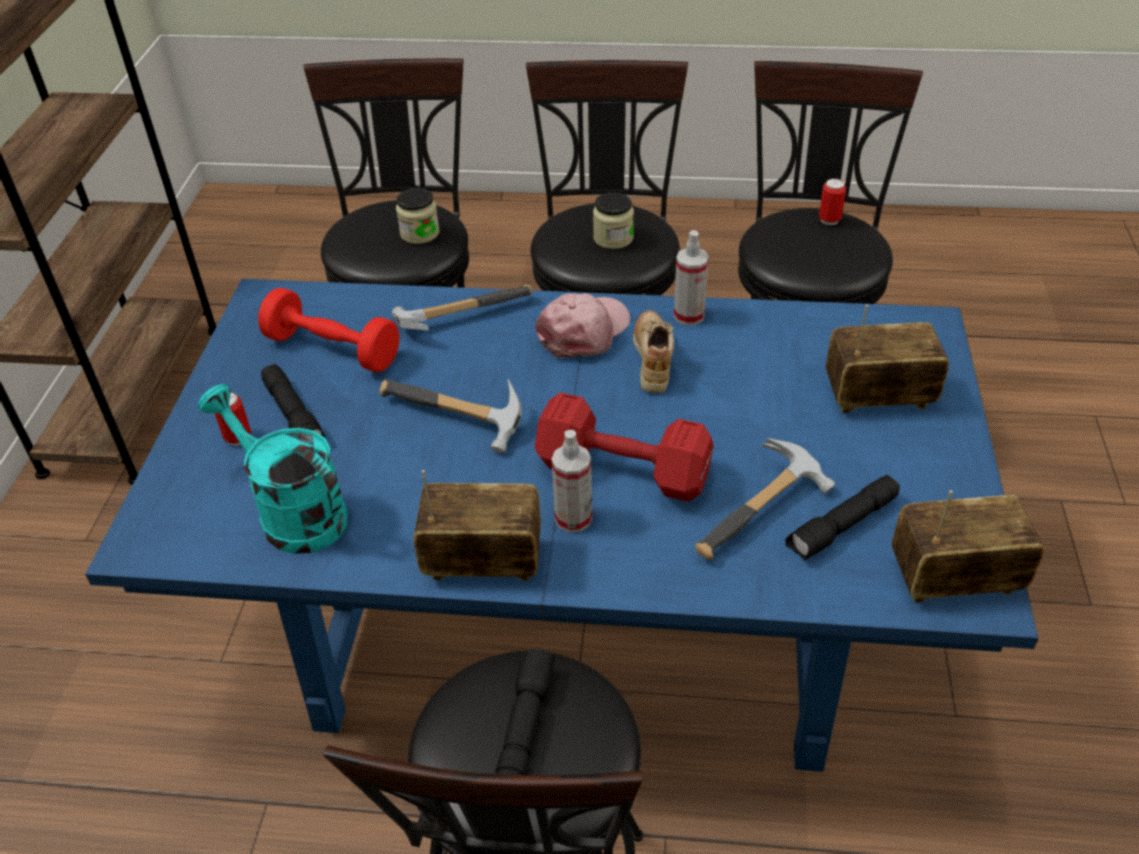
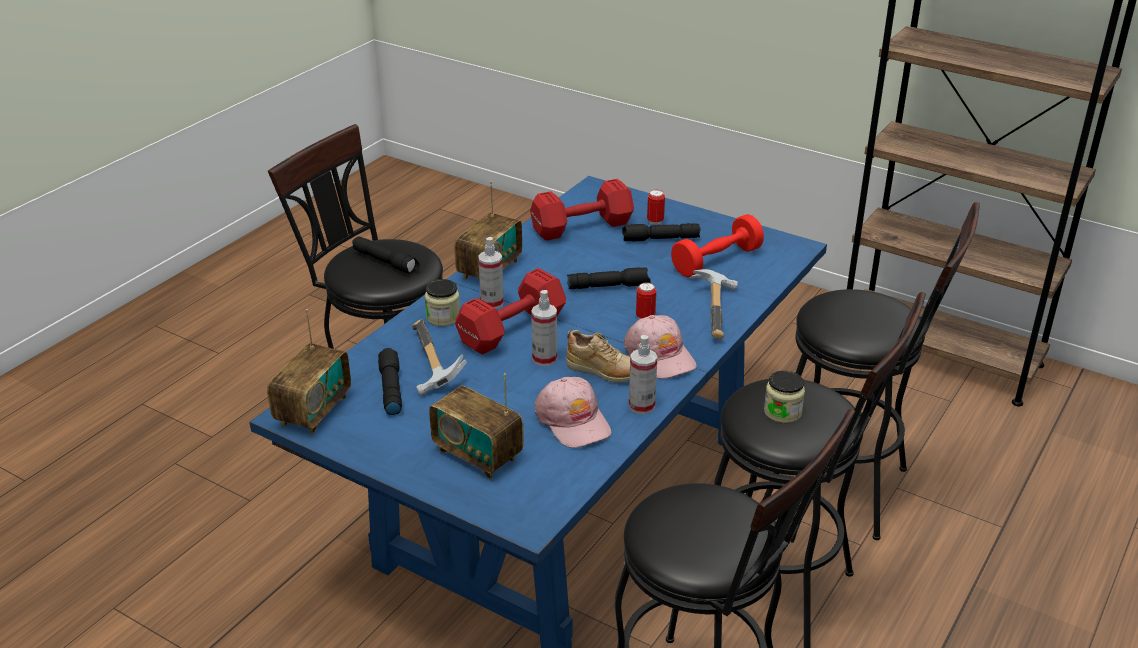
camera: 115 degrees right, 10 degrees down
(292, 512) = (579, 227): turquoise watering can -> red dumbbell
(419, 233) = (849, 325): jar -> jar (443, 317)
(454, 421) = (609, 286): hammer -> black flashlight
(663, 416) = (544, 359): none -> spray bottle
(757, 352) = (573, 420): none -> pink cap
(829, 220) = (731, 548): can -> can (645, 317)
(878, 397) = (478, 455): radio -> radio turned 105 degrees clockwise

